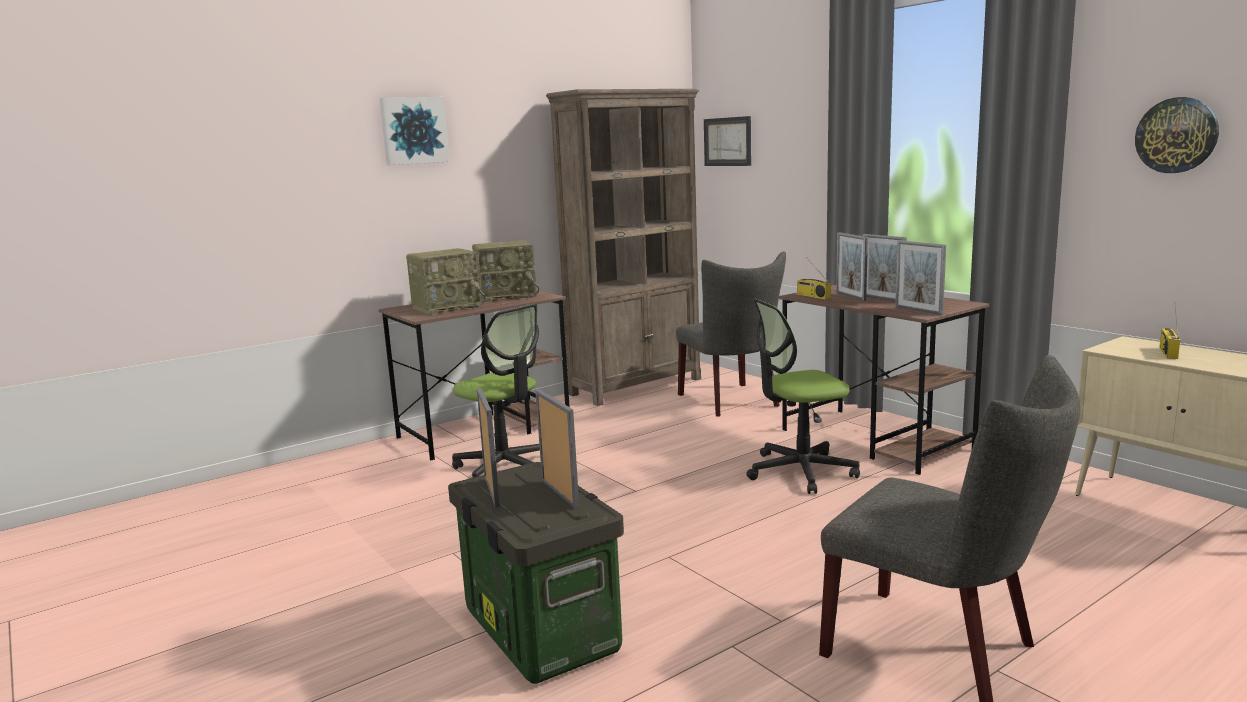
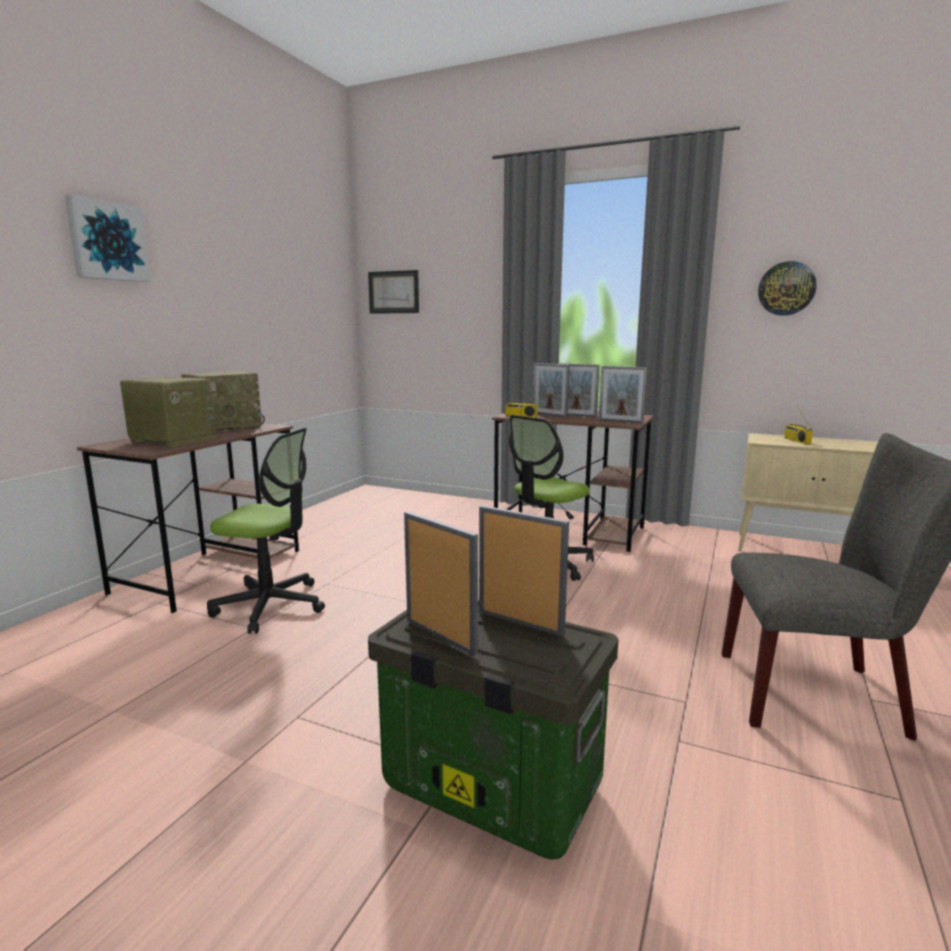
camera: 30 degrees left, 0 degrees up
(448, 307) = (171, 440): radio -> radio turned 90 degrees counterclockwise
(637, 386) = (331, 510): brown bookcase -> none
(732, 401) = (429, 514): grey chair -> none

